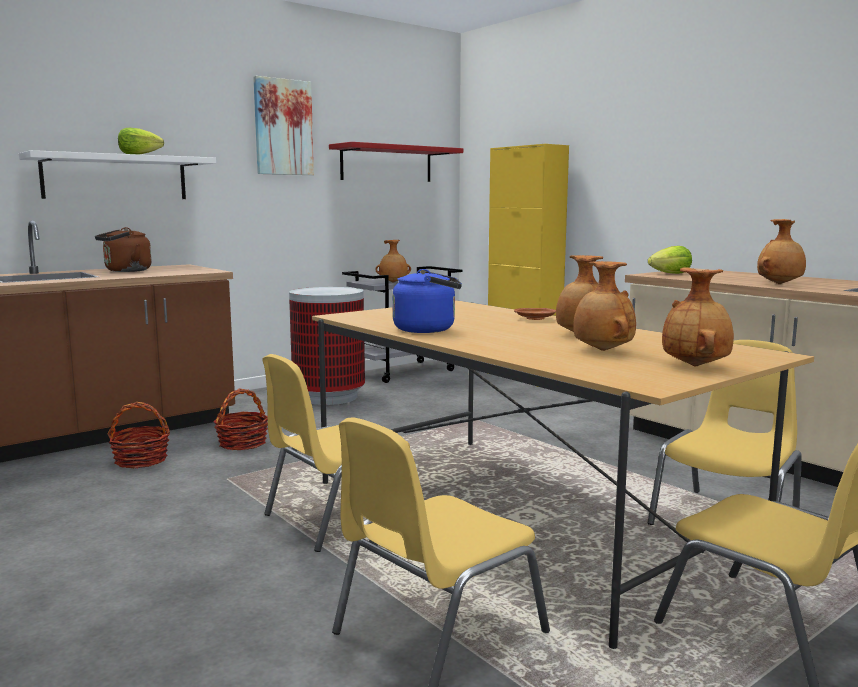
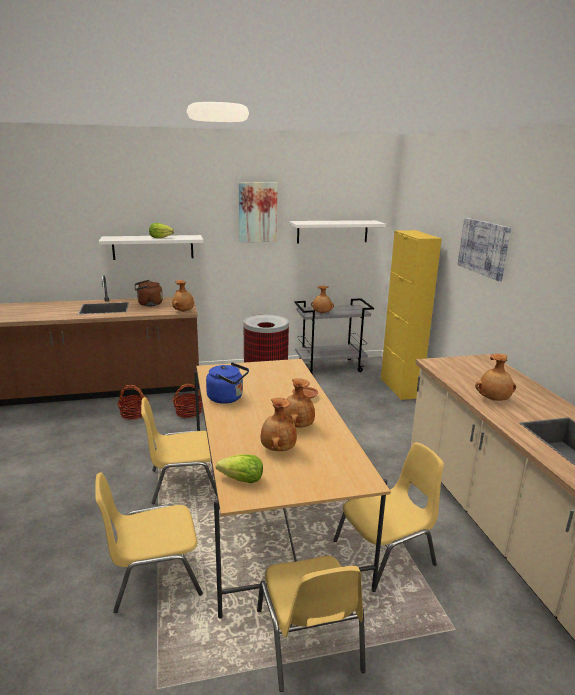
camera: 25 degrees right, 10 degrees up
(386, 164) = (332, 231): red shelf -> white shelf
(651, 136) = (483, 247): none -> picture
(671, 274) = (450, 363): lettuce -> lettuce (242, 480)
(696, 366) = (298, 483): brown vase -> brown vase (183, 311)

